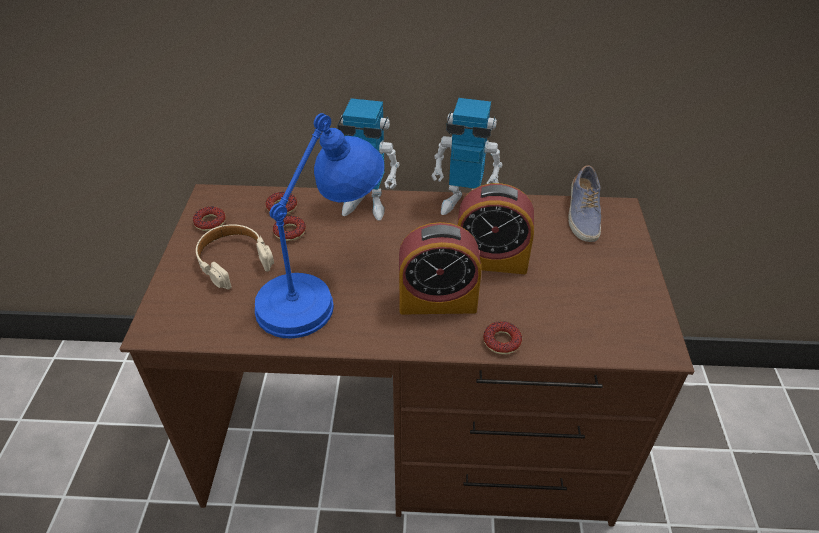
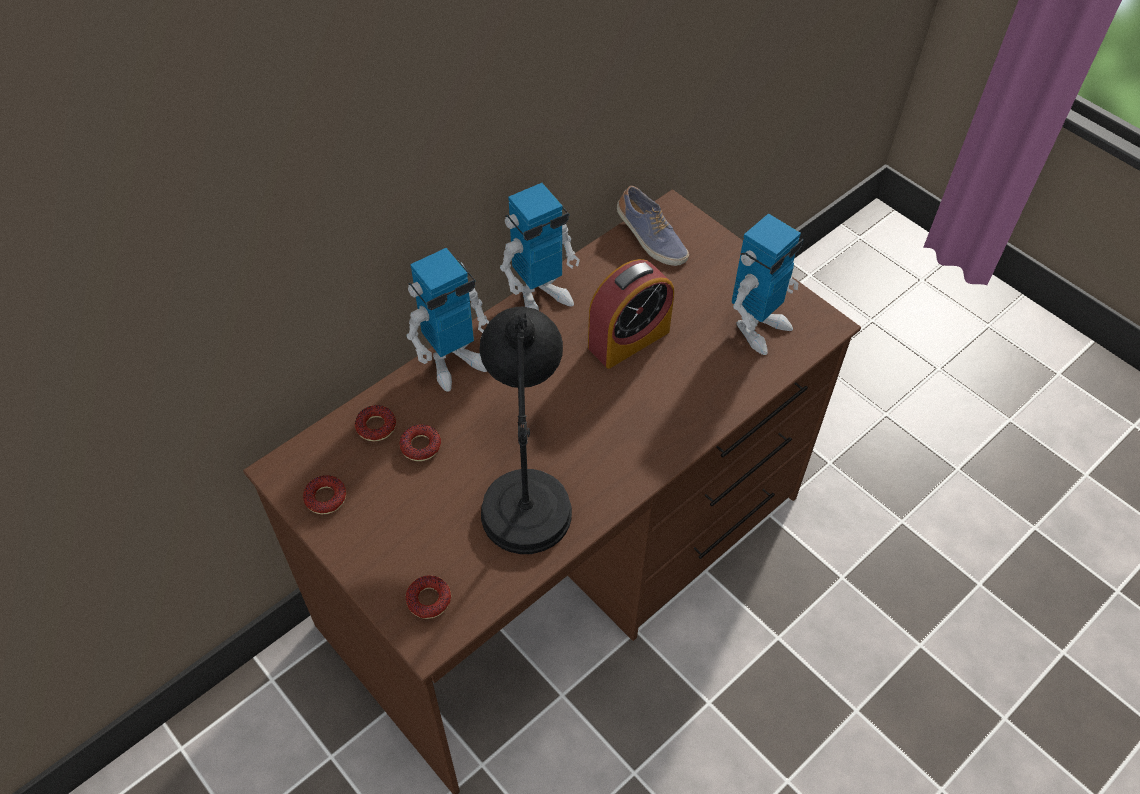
camera: 45 degrees left, 10 degrees up
(233, 261) = (408, 516): beige headphones -> none
(321, 289) = (525, 477): blue table lamp -> black table lamp
(437, 301) = (632, 411): alarm clock -> none
(501, 341) = (718, 407): donut -> donut (429, 600)
(598, 314) = (757, 327): none -> toy robot

